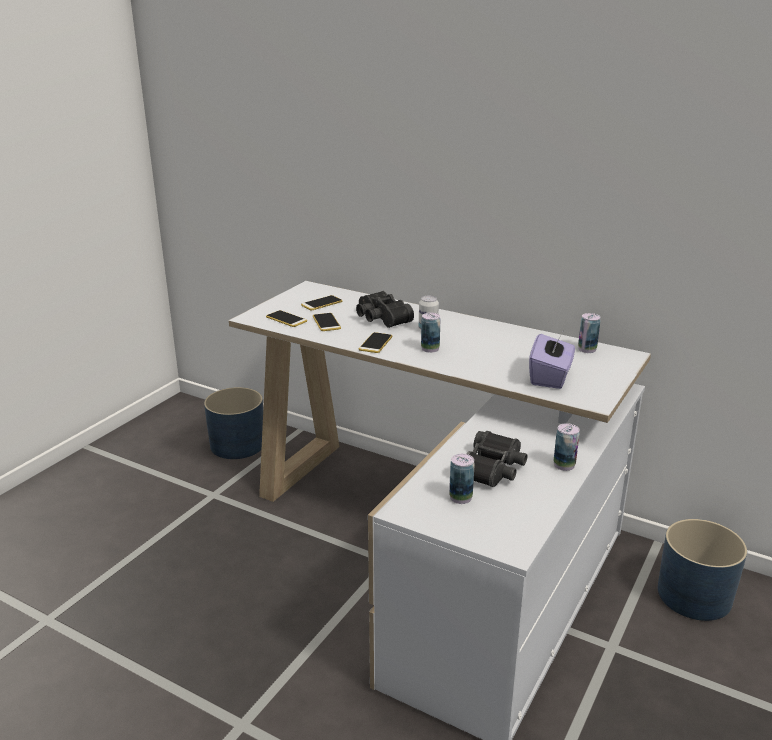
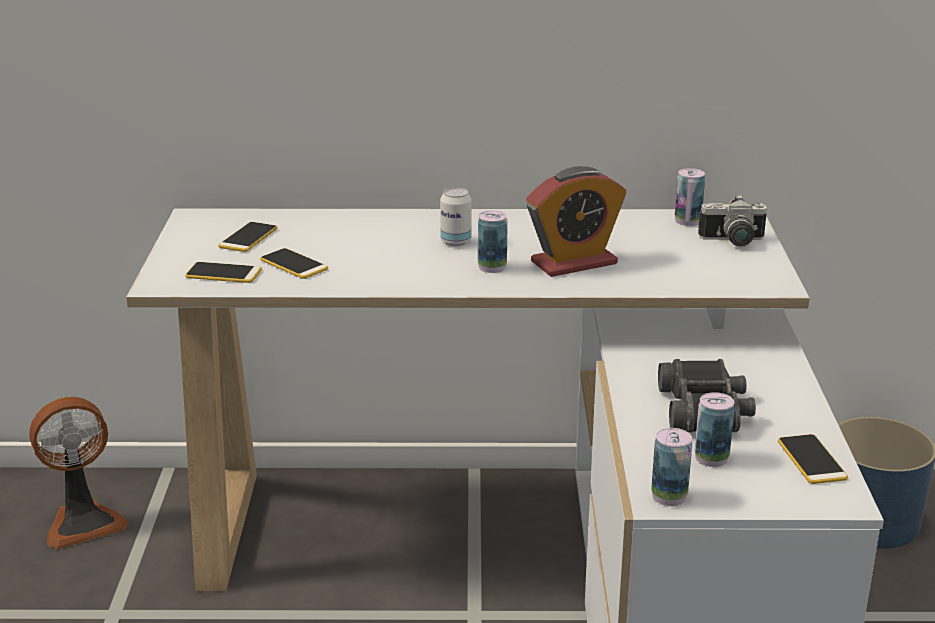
camera: 30 degrees left, 0 degrees up
(238, 445) = (83, 522): blue planter -> fan
(375, 343) = (407, 277): phone -> phone (811, 460)
(380, 319) = (367, 241): black binoculars -> none
(481, 357) = (574, 263): none -> alarm clock
(550, 377) = (689, 267): purple tissue box -> none
(564, 465) = (781, 379): can -> can (669, 496)
(601, 368) = (733, 242): none -> camera

